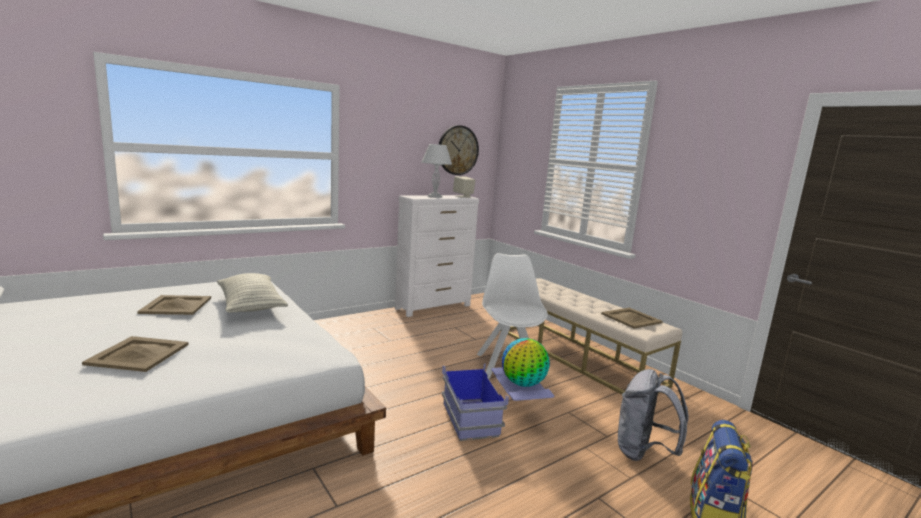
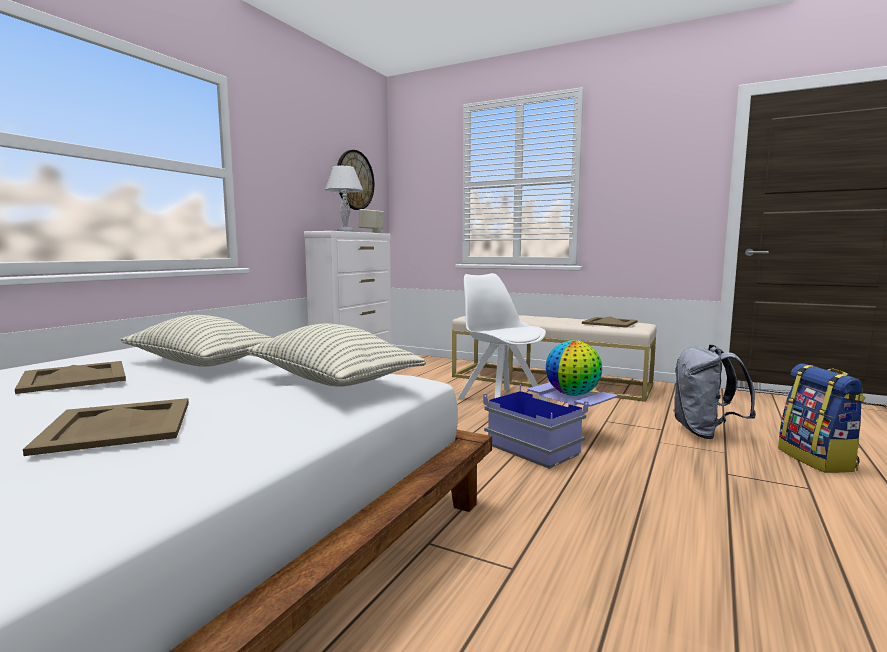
camera: 25 degrees left, 5 degrees down
(283, 344) = (331, 381): none -> pillow

